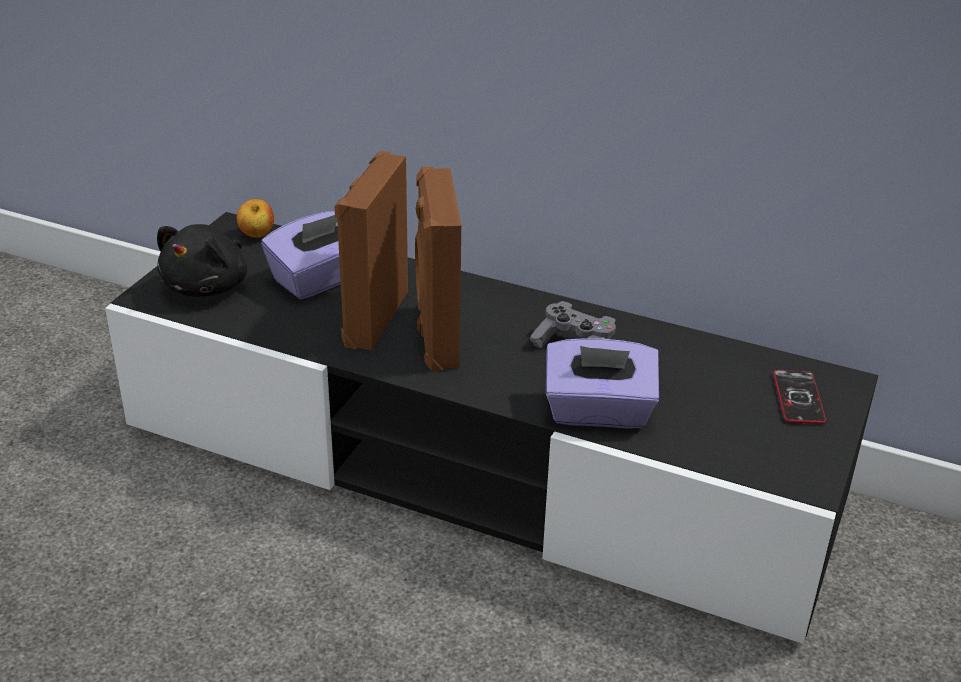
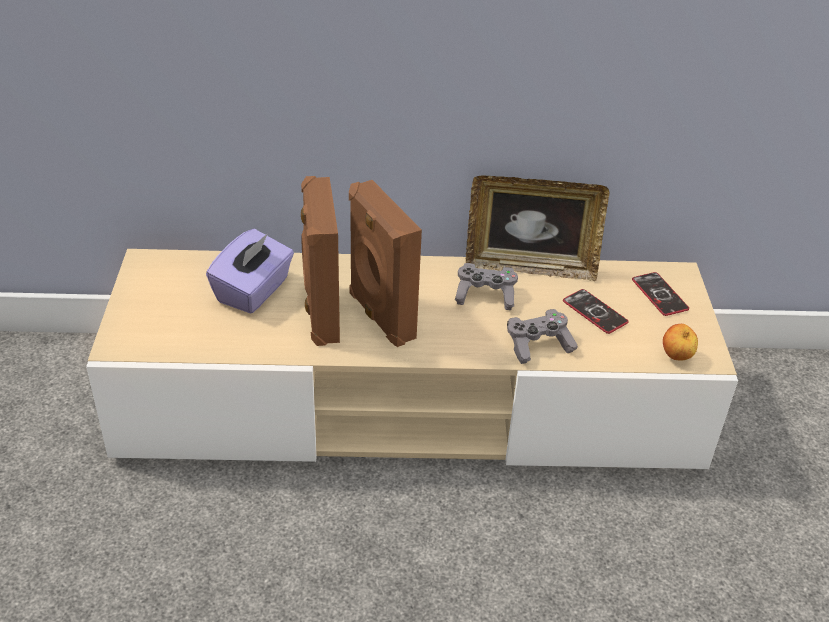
camera: 25 degrees left, 5 degrees up
(208, 286) = (164, 322): black plush toy -> none
(257, 236) = (171, 264): apple -> apple (676, 357)
(477, 466) = (410, 405): black tv stand -> beige tv stand
(598, 412) = (538, 345): purple tissue box -> grey game controller
(653, 329) = (530, 266): none -> picture frame
(697, 395) = (594, 312): none -> phone

